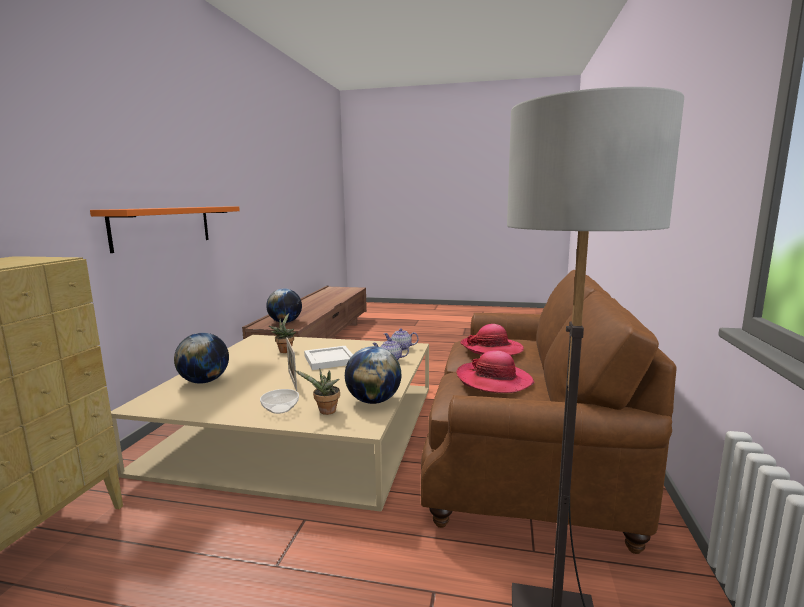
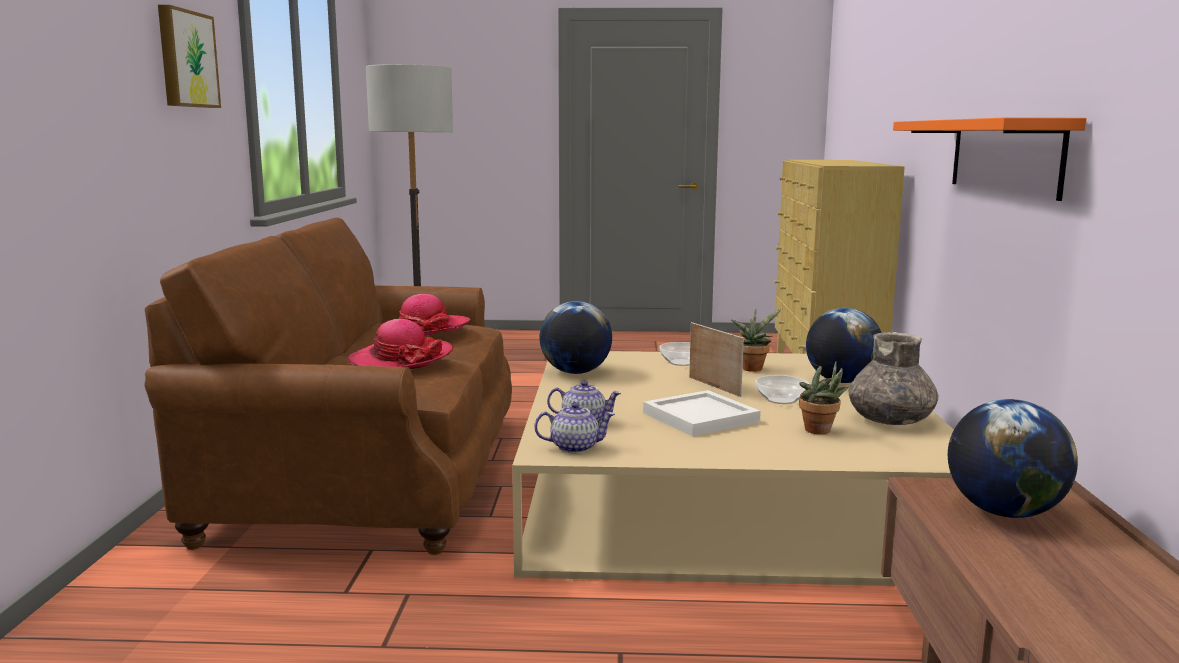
camera: 170 degrees right, 0 degrees up
(241, 354) = (891, 420): none -> grey vase
(270, 369) = (781, 400): none -> bowl
(325, 412) = (625, 362): potted plant -> potted plant (753, 368)
(702, 151) = (185, 59): none -> picture

